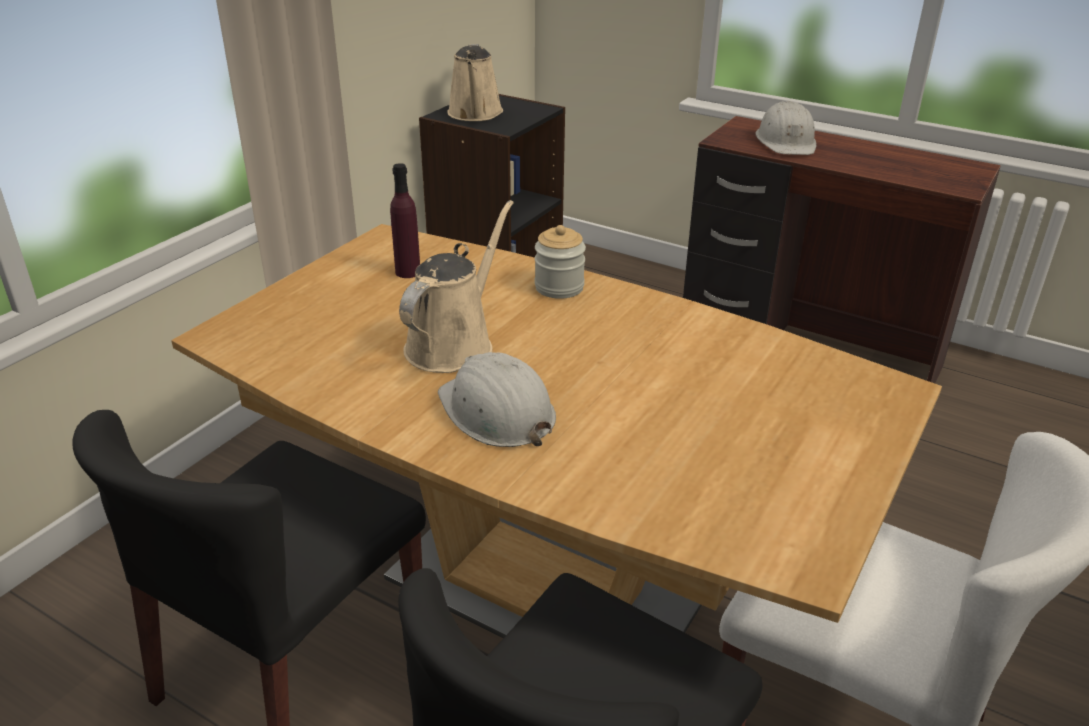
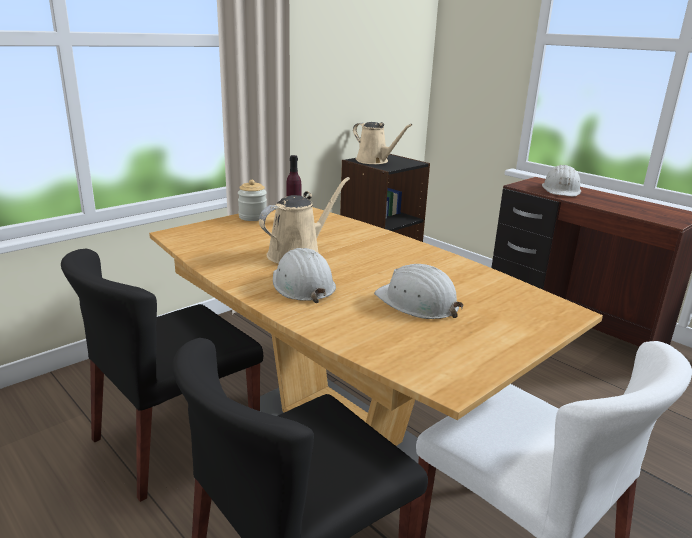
camera: 15 degrees right, 10 degrees down
(475, 114) = (374, 161): beige watering can -> beige watering can turned 60 degrees counterclockwise
(559, 287) = (377, 238): jar -> jar (252, 217)
(686, 414) = (417, 302): none -> white hard hat

